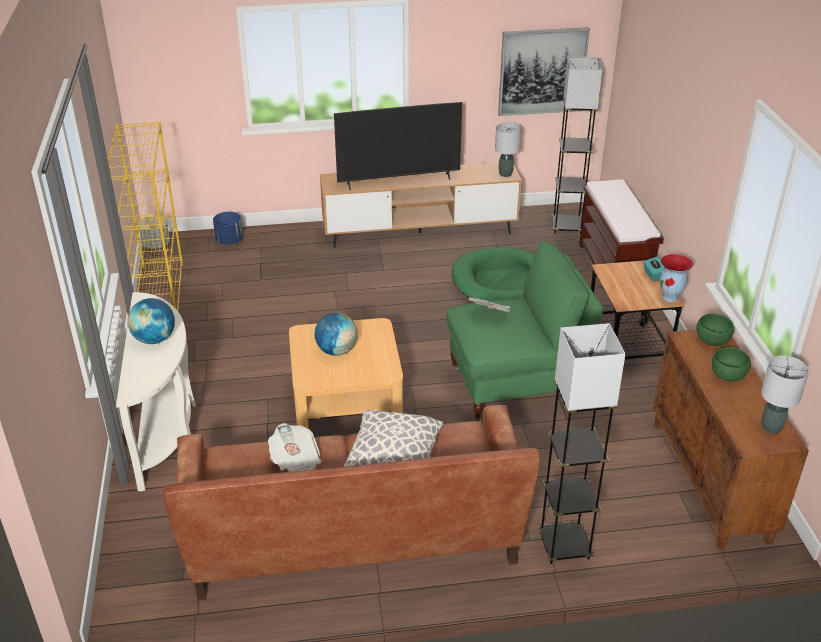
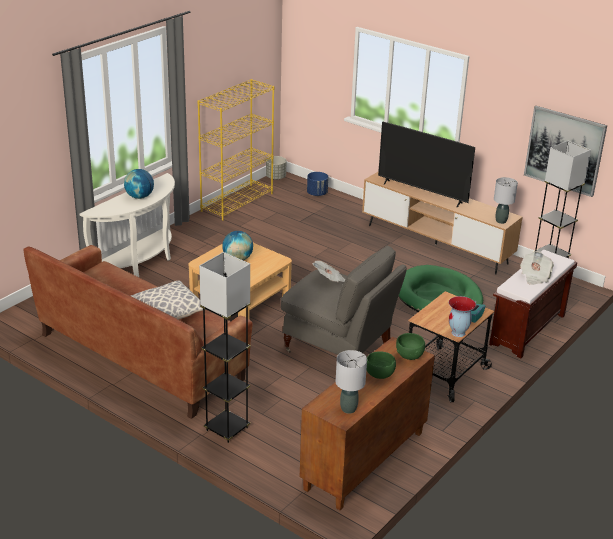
camera: 45 degrees right, 5 degrees down
(295, 462) = (124, 287): newspaper -> newspaper (535, 276)
(515, 388) = (339, 349): green armchair -> grey armchair

